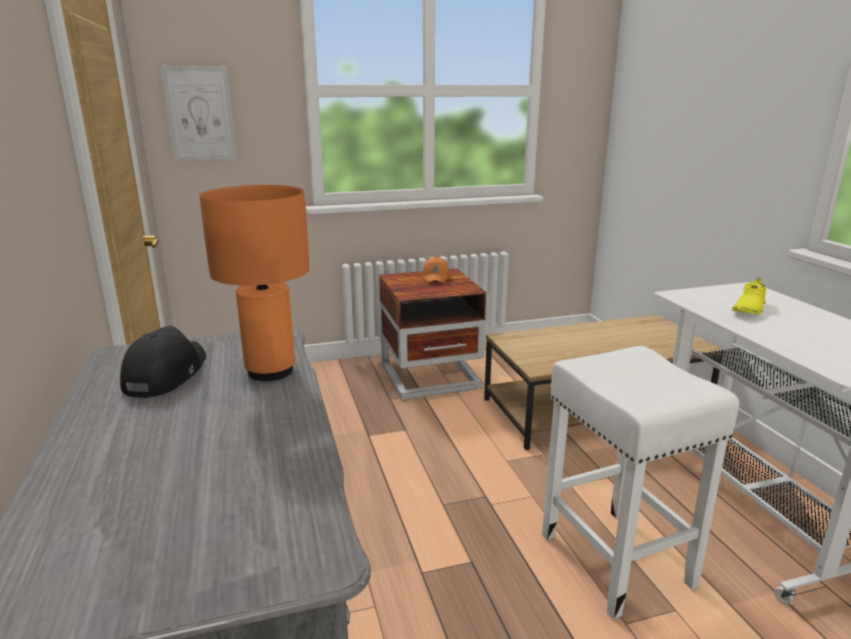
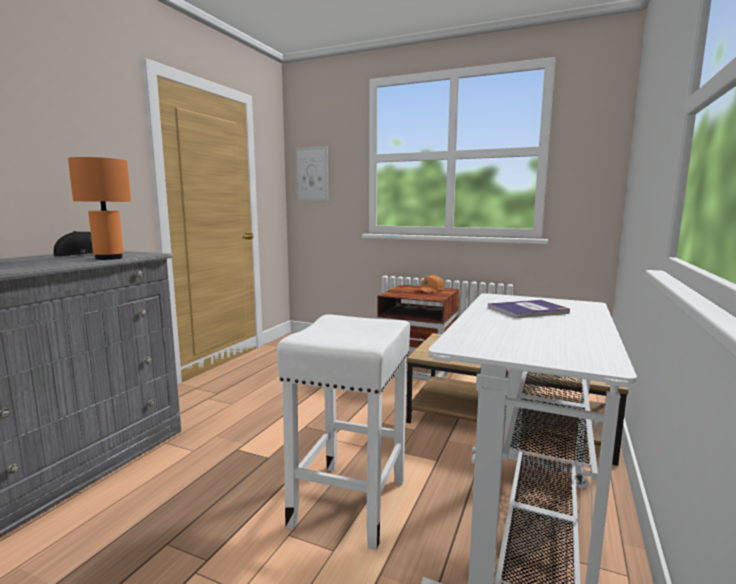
camera: 40 degrees right, 10 degrees down
(748, 308) = (528, 310): yellow shoe -> book

